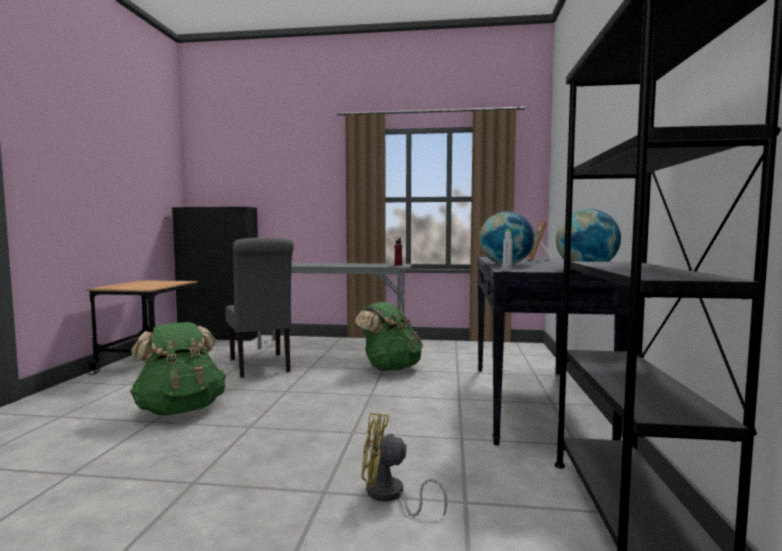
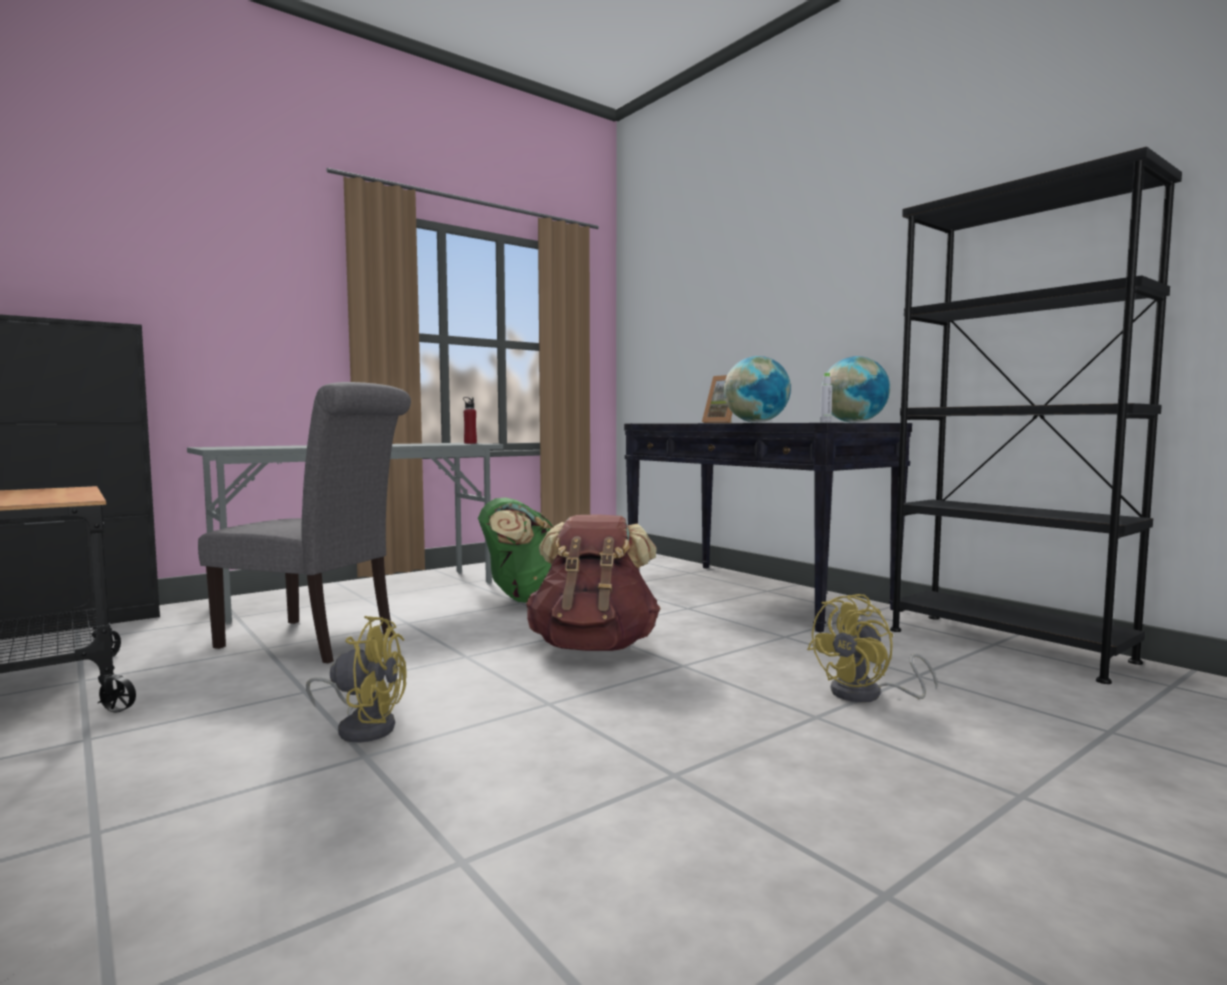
camera: 45 degrees left, 0 degrees up
(181, 409) = (363, 726): green backpack -> yellow fan
(344, 405) = (594, 647): none -> brown backpack

